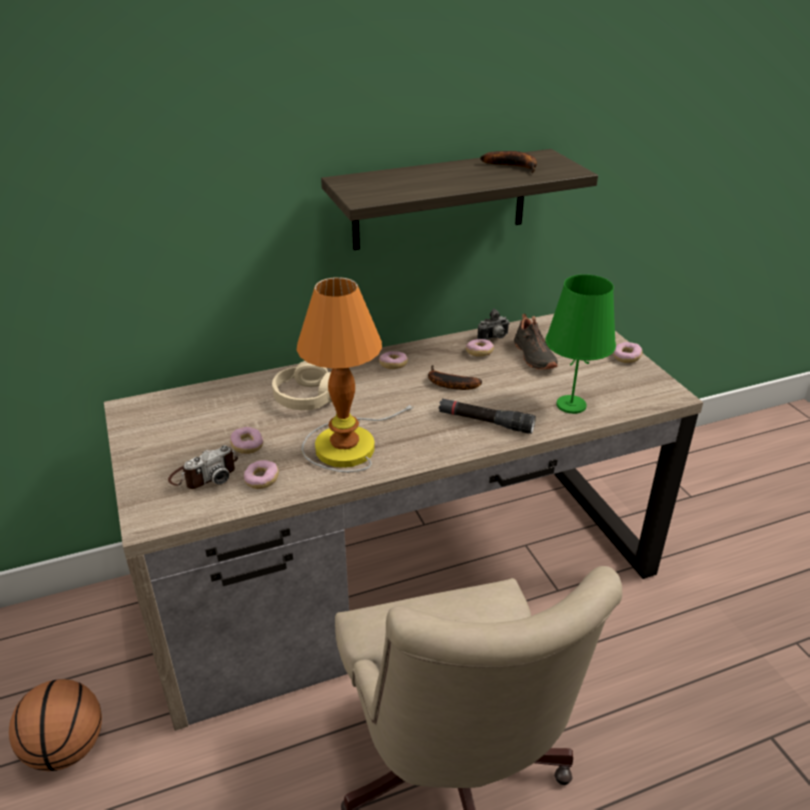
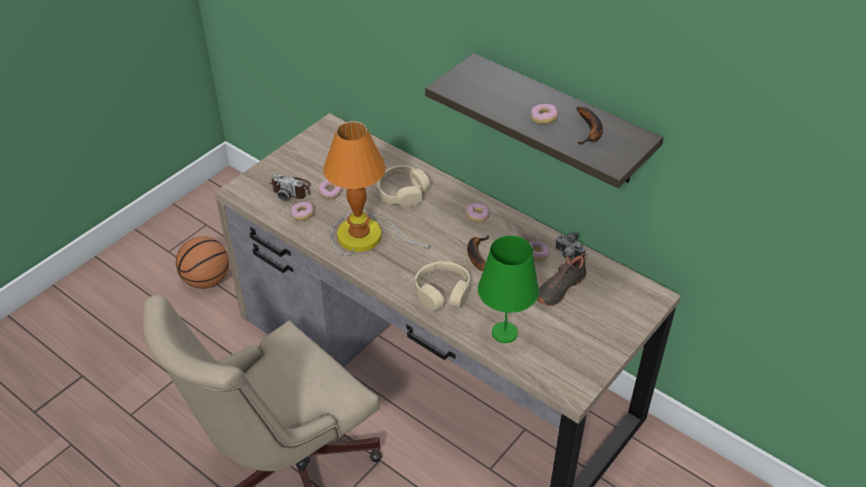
camera: 60 degrees right, 10 degrees up
(485, 422) = (442, 292): black flashlight -> beige headphones
(626, 358) = (610, 347): donut -> donut (543, 119)

